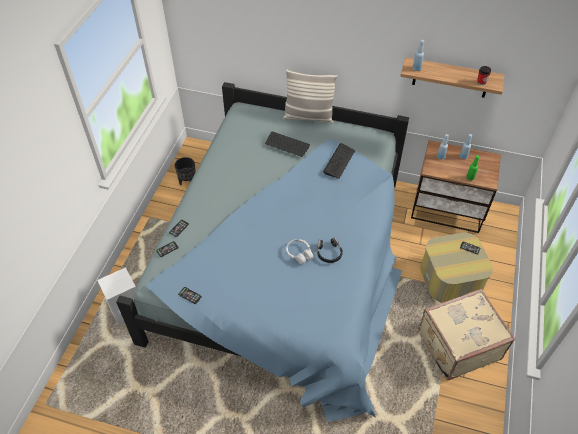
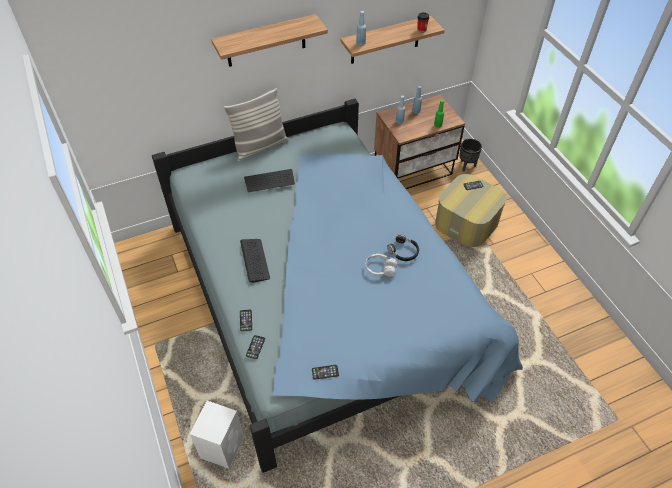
camera: 40 degrees left, 0 degrees up
(188, 182) = (161, 285): black planter -> black planter (466, 165)
(335, 31) = (266, 41): none -> shelf
(339, 161) = (331, 169): keyboard -> keyboard (255, 260)
(457, 344) = (519, 270): beige suitcase -> none

